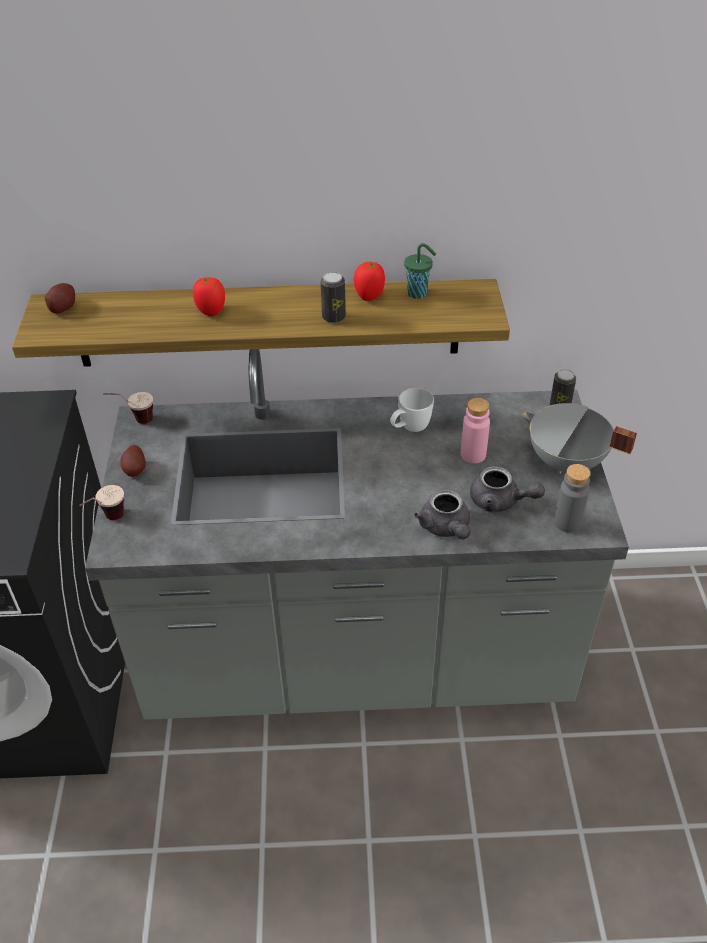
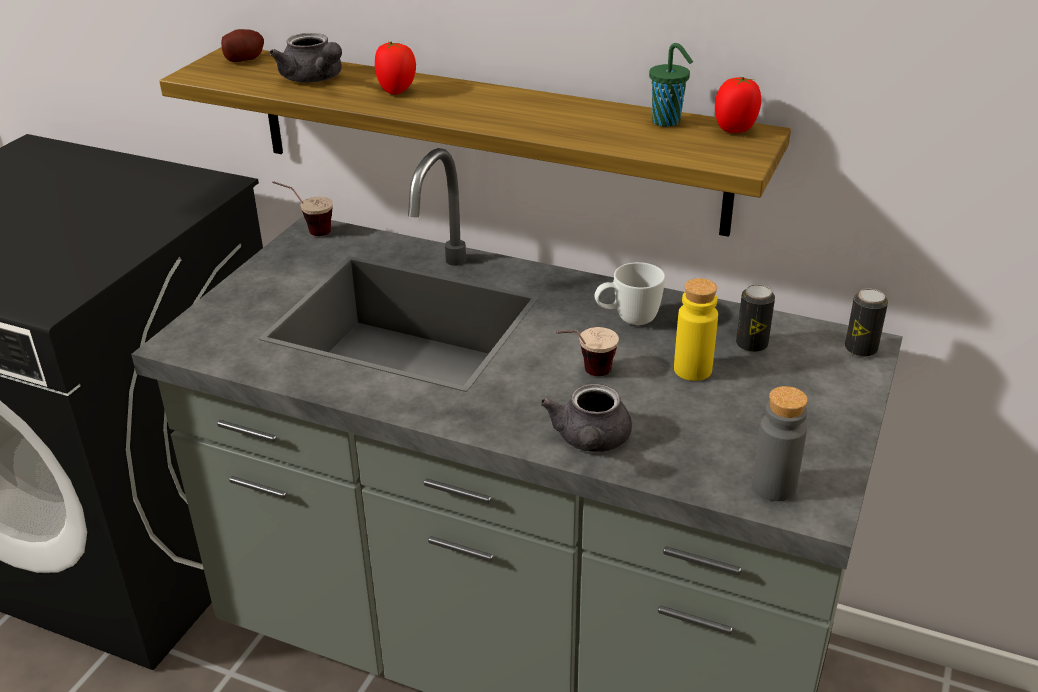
camera: 25 degrees right, 10 degrees down
(107, 521) = (194, 316): cup -> cup (585, 375)
(135, 470) = (267, 276): potato -> none
(333, 317) = (536, 123): can -> can (751, 345)
(369, 296) = (601, 113): tomato -> tomato (735, 129)
(473, 454) = (692, 370): pink bottle -> yellow bottle
(500, 502) = (691, 433): grey teapot -> grey teapot (314, 79)
(566, 463) = (823, 415): grey cooking pot -> none

